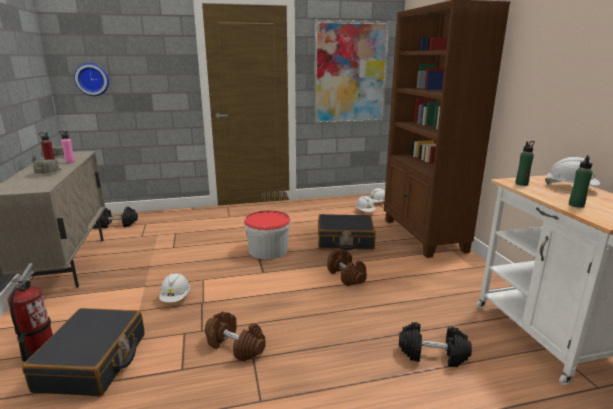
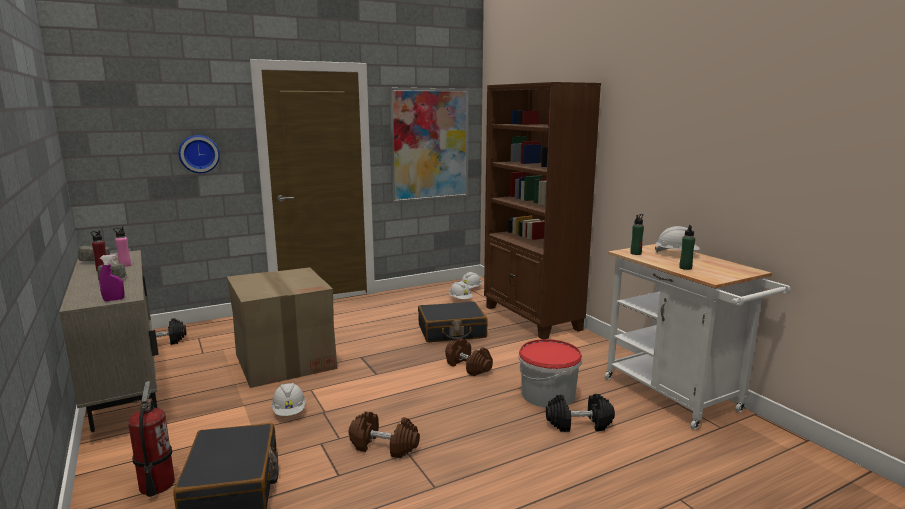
camera: 15 degrees left, 5 degrees down
(28, 190) = (114, 300): none -> purple spray bottle
(92, 79) = (122, 161): wall clock -> wall clock (198, 154)
(197, 250) = (285, 360): none -> cardboard box
(268, 250) = (370, 351): bucket -> bucket (548, 394)

